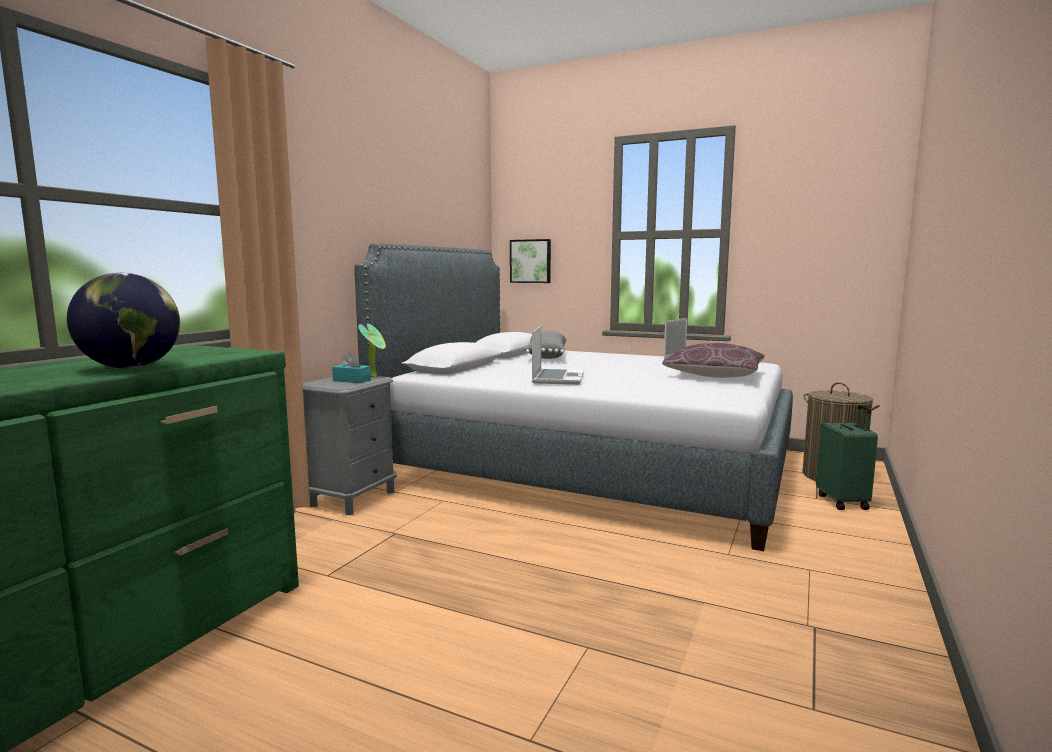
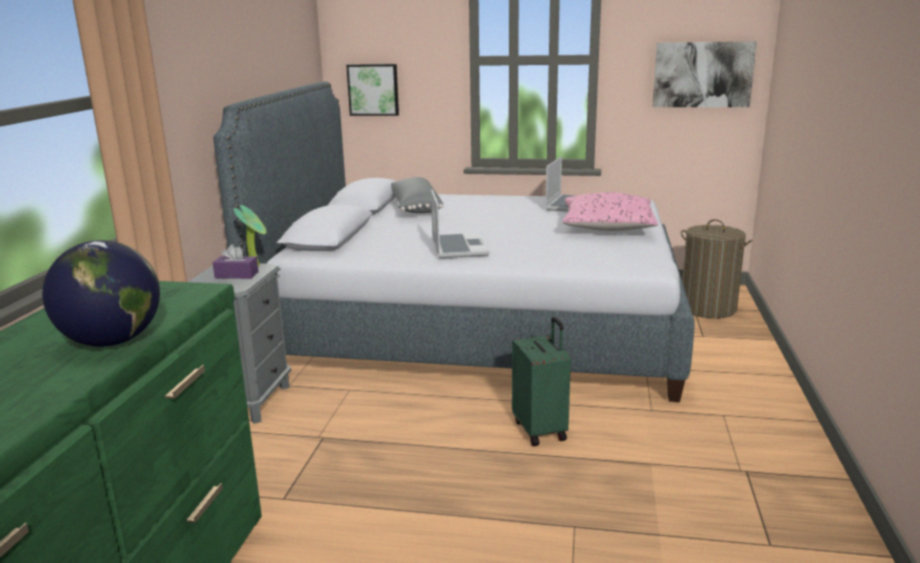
camera: 15 degrees left, 10 degrees up
(352, 380) = (236, 275): turquoise tissue box -> purple tissue box
(714, 376) = (607, 227): brown pillow -> pink pillow
(833, 246) = (702, 74): none -> picture
(843, 502) = (726, 337): green suitcase -> green suitcase (541, 430)

